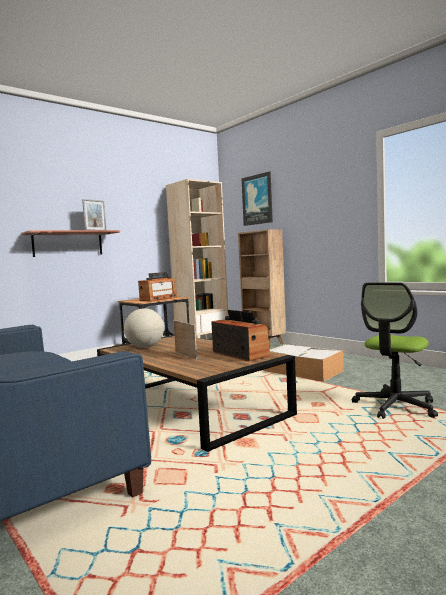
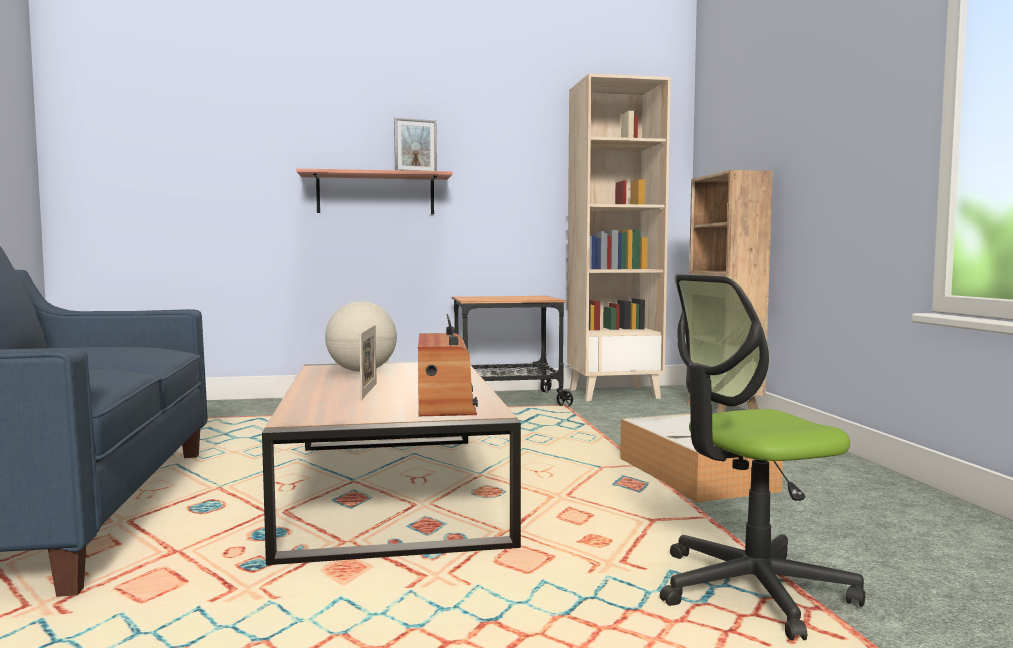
camera: 30 degrees right, 0 degrees up
(158, 299) = (510, 299): radio -> none
(257, 199) = (743, 109): picture -> none

